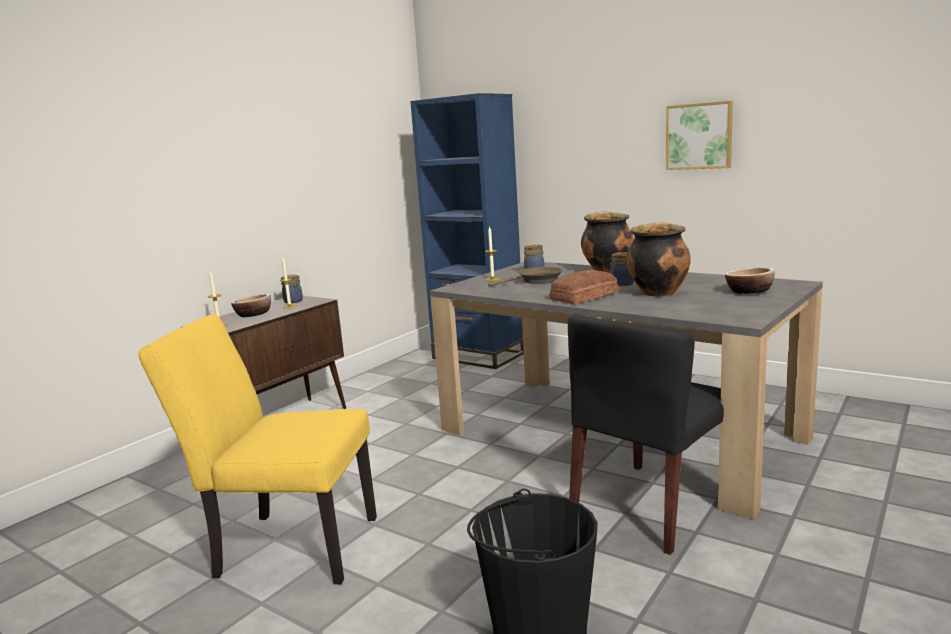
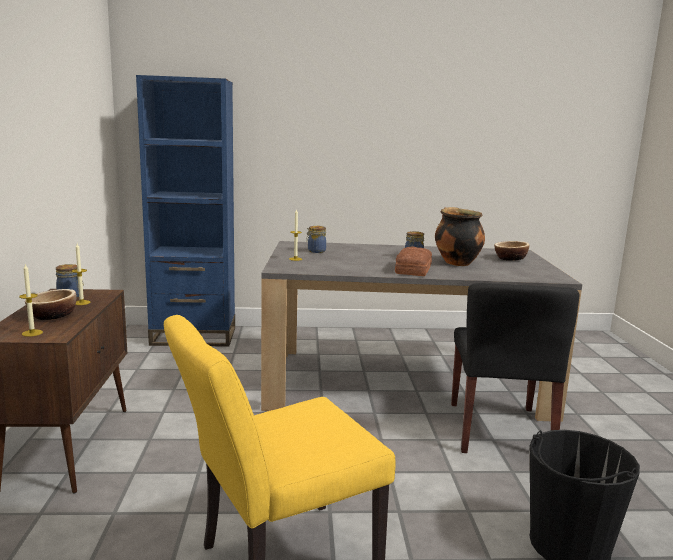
camera: 40 degrees left, 0 degrees up
(536, 281) = (339, 258): brown frying pan -> none
(607, 271) = (373, 247): cooking pot -> none
(699, 136) = (403, 139): picture -> none

